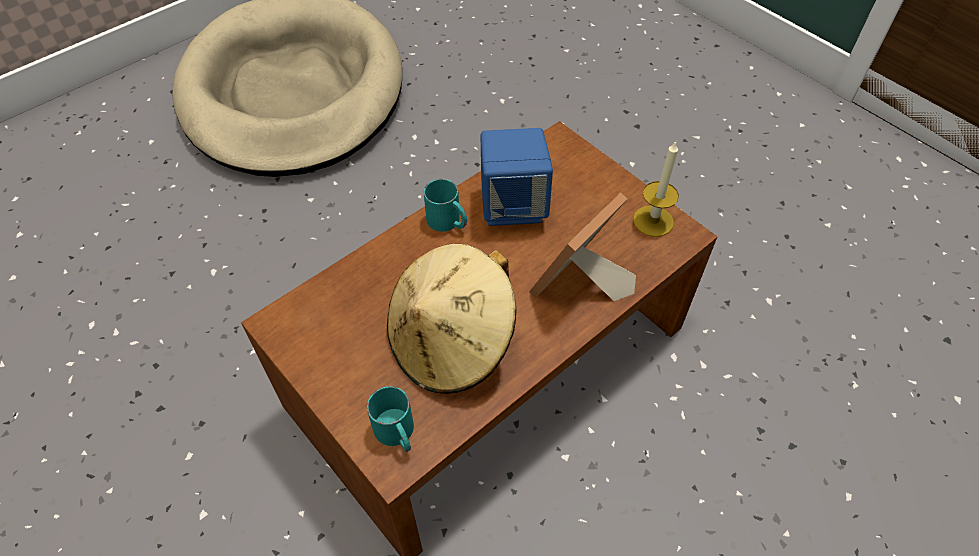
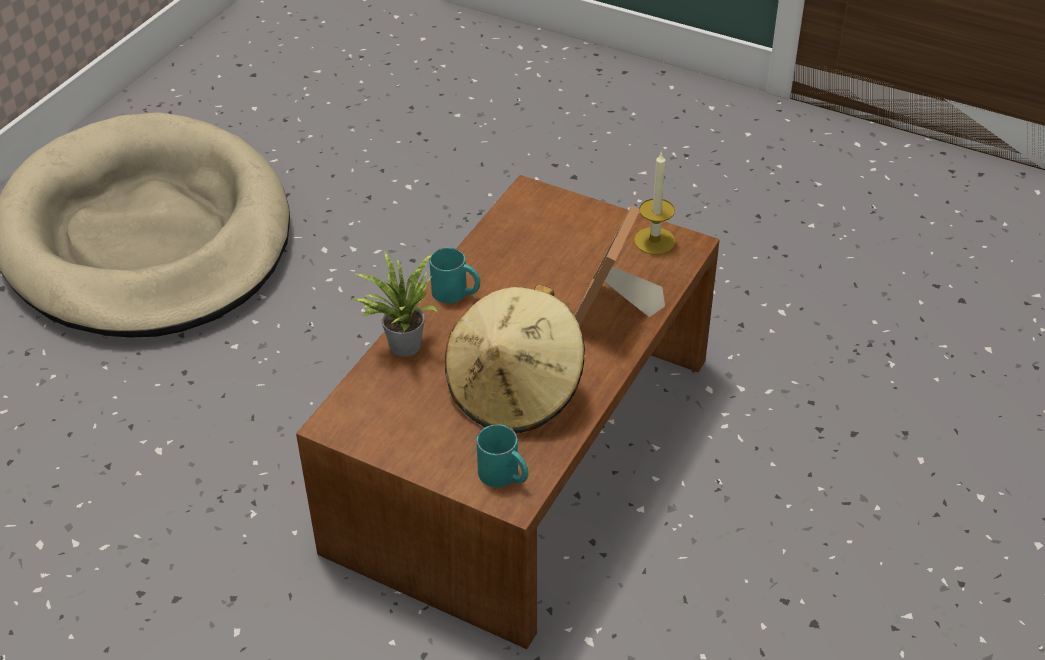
camera: 20 degrees left, 10 degrees down
(375, 259) = (401, 344): none -> potted plant
(513, 206) = (513, 262): blue speaker -> none

